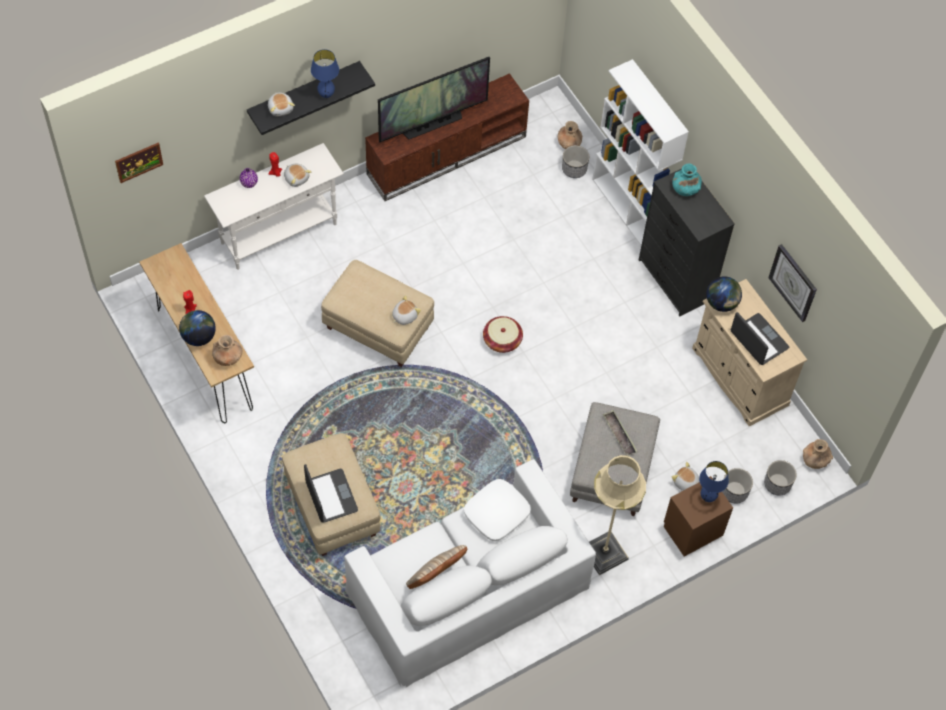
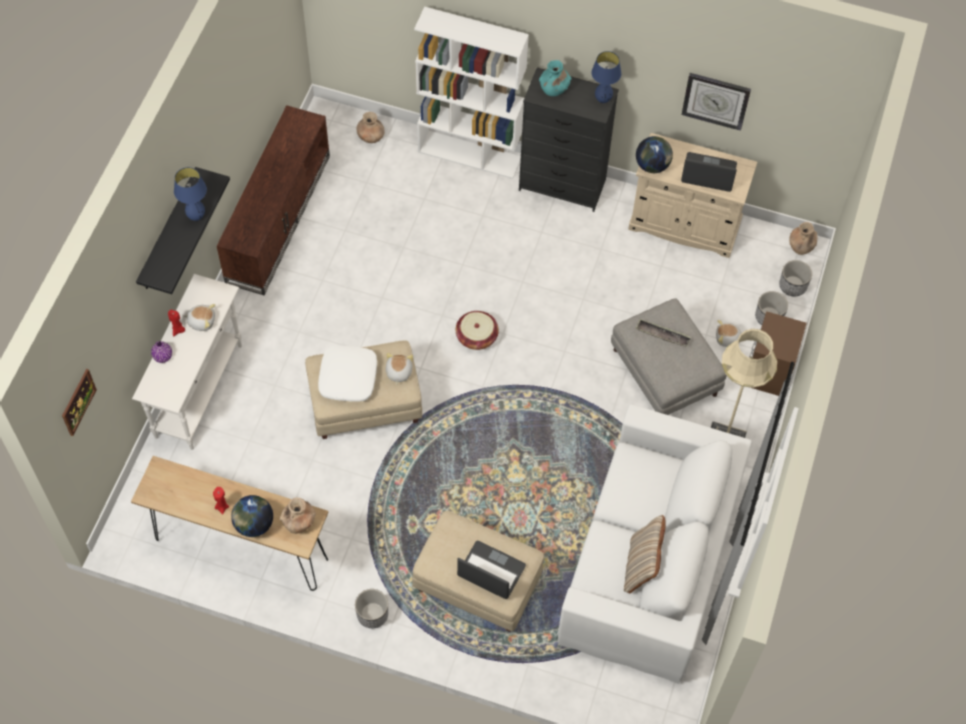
camera: 40 degrees left, 0 degrees up
(281, 108) = (167, 257): plush toy -> none
(432, 124) = (264, 193): television -> none
(497, 514) = (635, 474): white pillow -> white pillow (348, 378)
(574, 169) = (395, 154): planter -> planter (372, 614)
(708, 497) = (781, 329): blue table lamp -> blue table lamp (603, 100)

